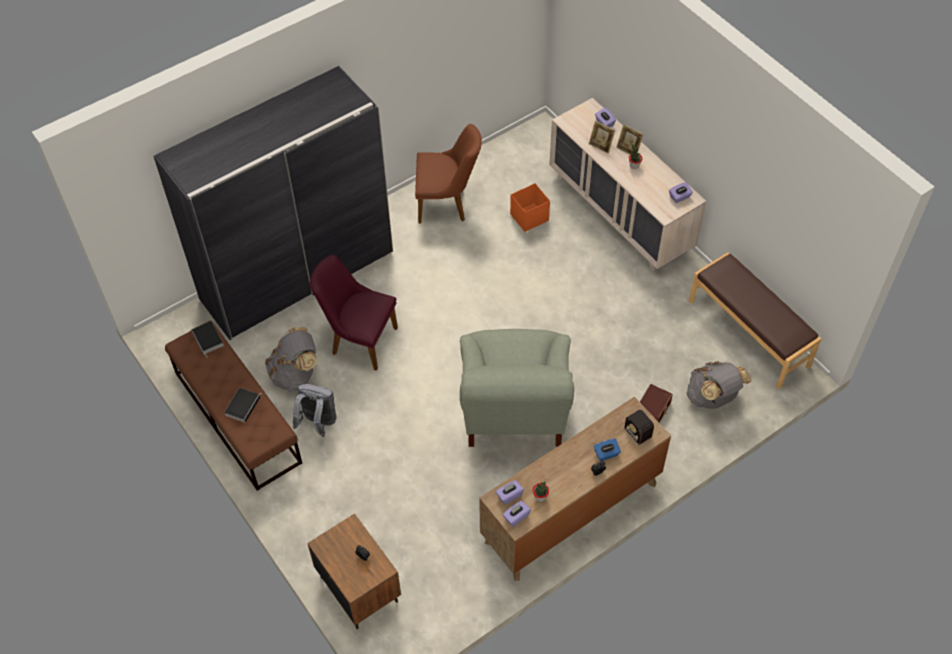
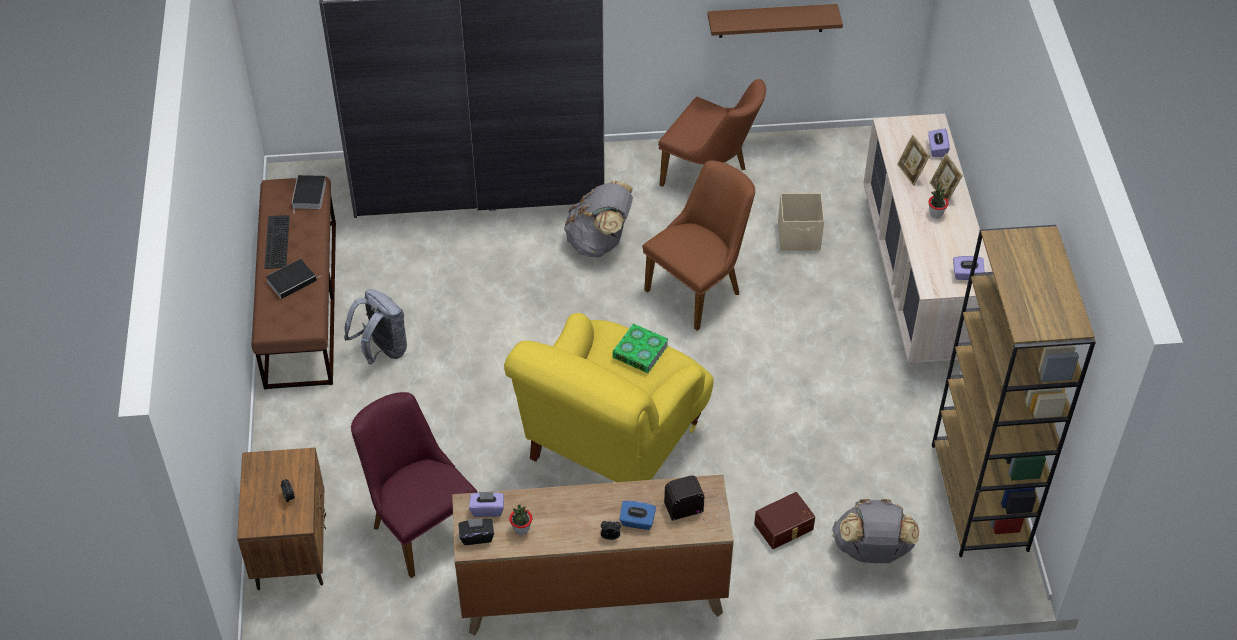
camera: 30 degrees right, 5 degrees down
(209, 383) = (275, 241): none -> keyboard
(295, 374) = (396, 287): grey backpack -> grey backpack (599, 242)
(358, 340) = (493, 282): purple chair -> purple chair (418, 524)
(455, 81) = (771, 20): none -> brown shelf
(493, 280) = (700, 288): none -> brown chair
(514, 411) = (612, 445): grey armchair -> yellow armchair
(516, 517) = (476, 536): purple tissue box -> black tissue box
(517, 341) = (640, 351): none -> book
(530, 217) = (799, 237): orange storage box -> beige storage box
(634, 425) = (696, 506): radio -> radio turned 75 degrees clockwise
(749, 333) = (980, 498): brown bench -> brown bookcase

